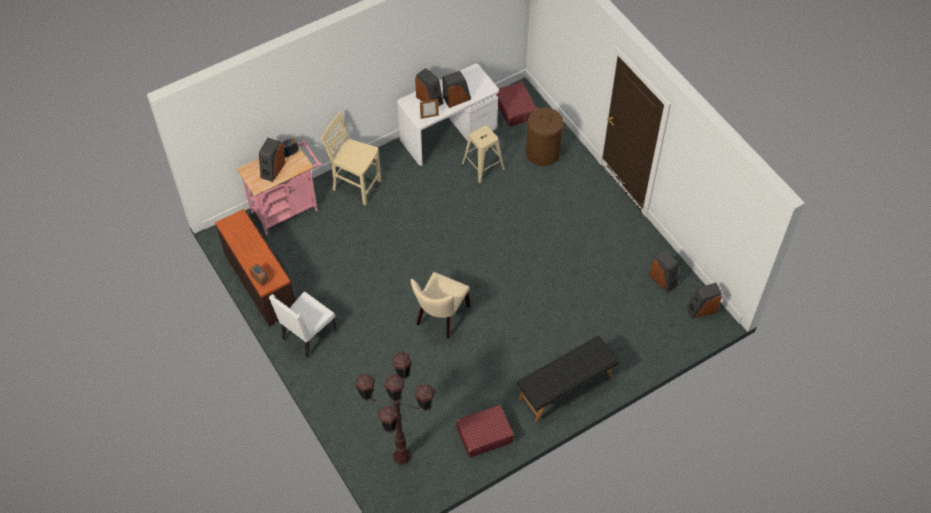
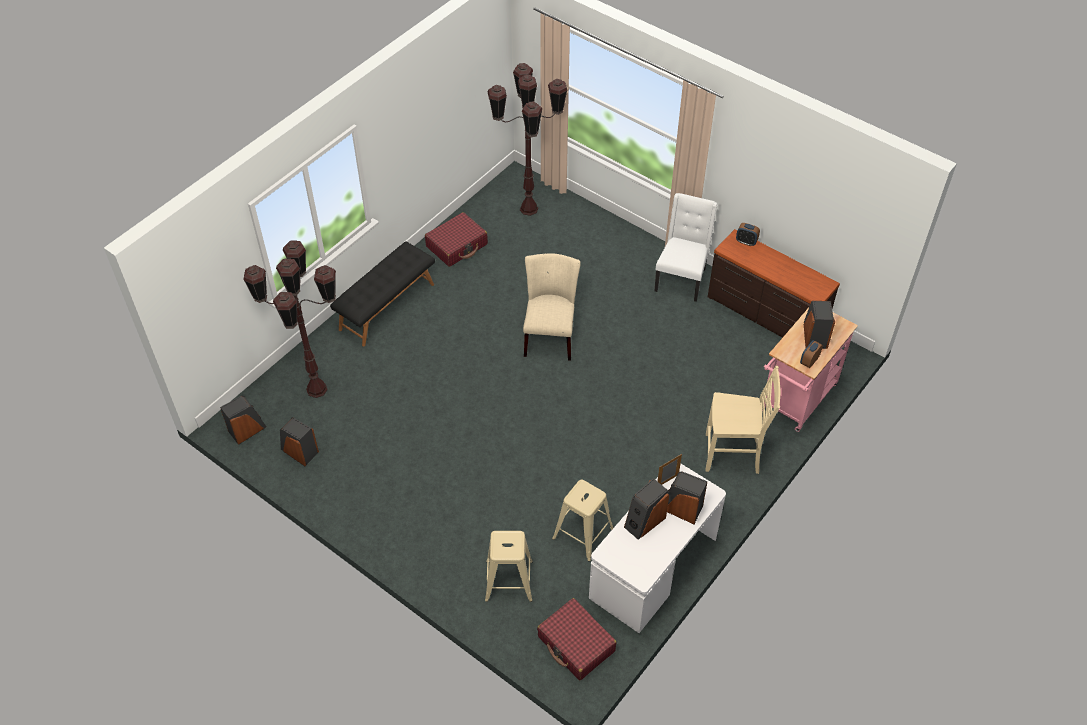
camera: 160 degrees right, 5 degrees down
(543, 153) = (508, 581): brown laundry basket -> beige stool
(642, 327) = (316, 389): none -> brown floor lamp

